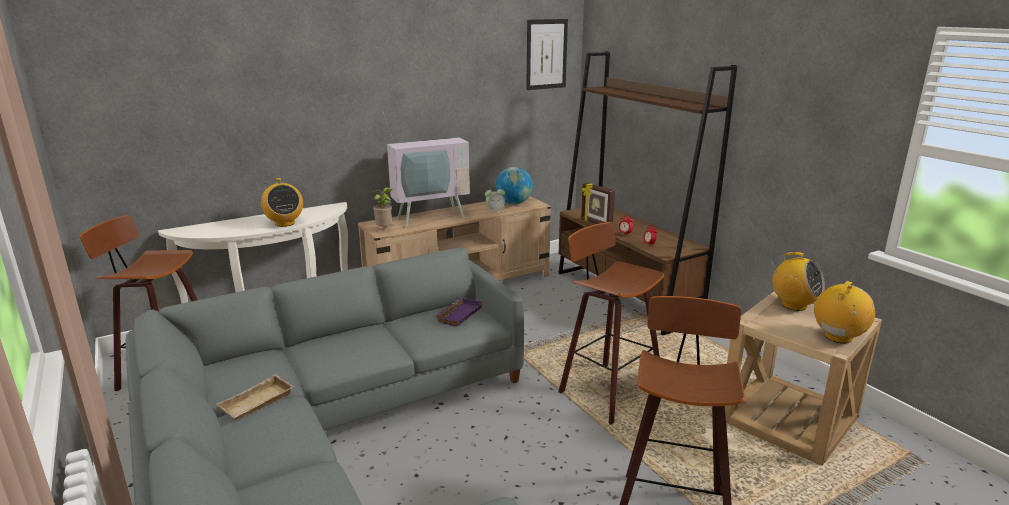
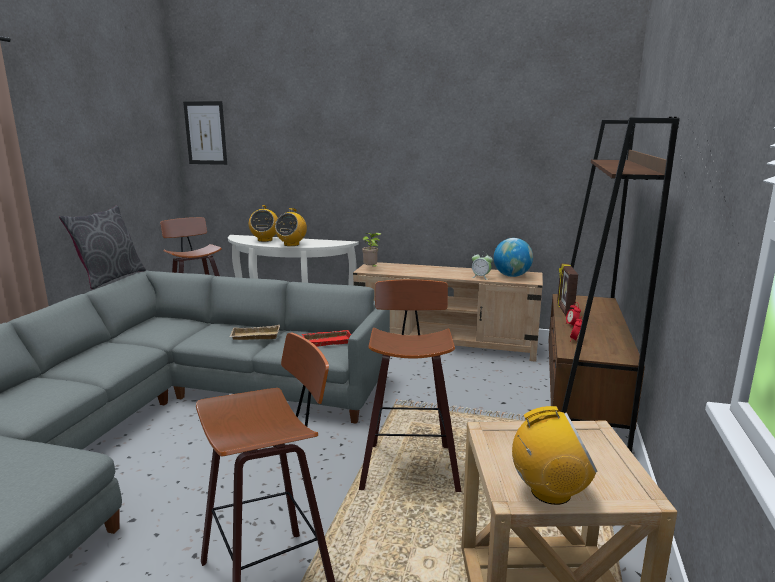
camera: 45 degrees right, 5 degrees down
(131, 337) = (110, 278): none -> grey pillow
(257, 403) = (131, 342): beige tray -> beige tray (254, 337)
(429, 217) = (420, 269): television -> none
(458, 314) = (328, 341): purple tray -> red tray
(546, 54) = (581, 125): picture -> picture (205, 133)
(793, 305) = (583, 442): radio -> radio (265, 240)

